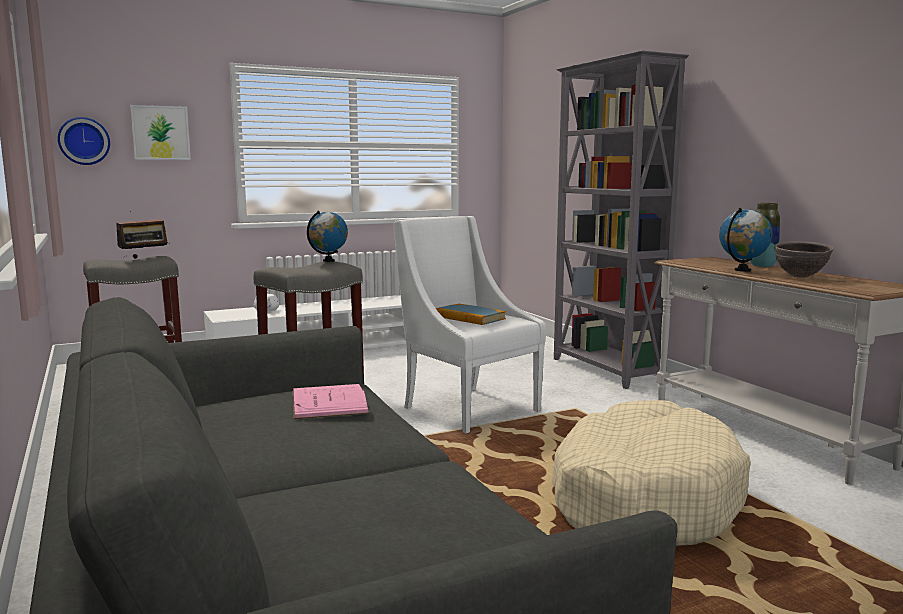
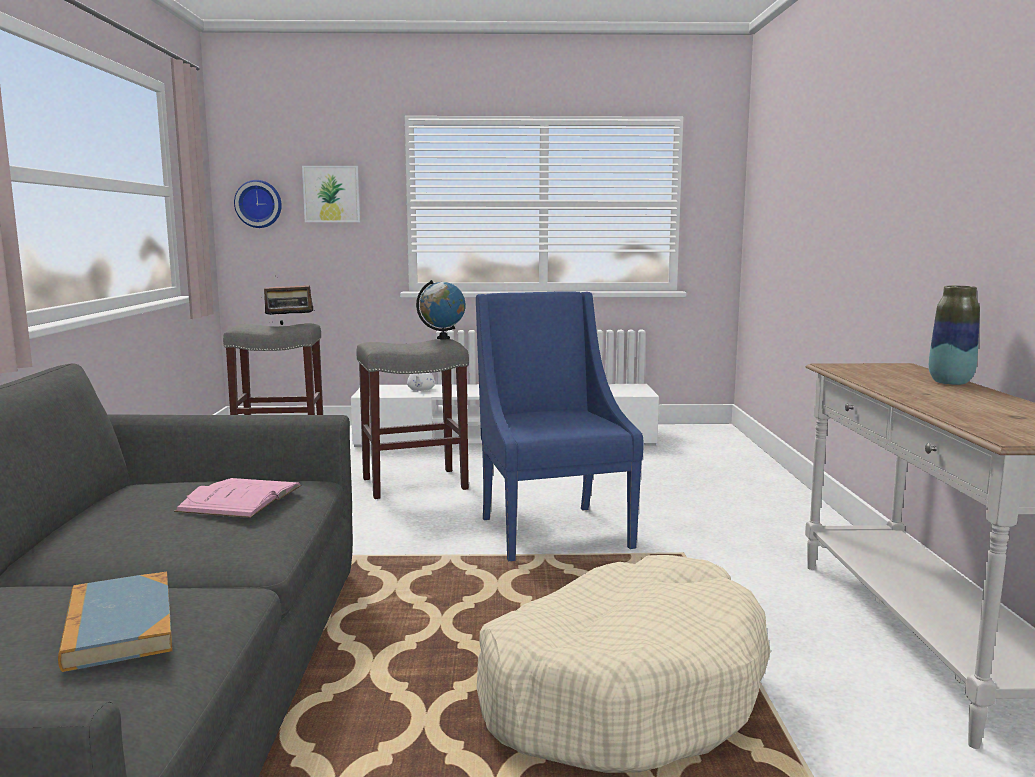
camera: 25 degrees right, 0 degrees up
(467, 408) = (551, 531): white armchair -> blue armchair
(469, 317) = (547, 419): book -> book (119, 626)
(606, 370) = (790, 509): grey bookcase -> none
(742, 270) = (895, 387): globe -> none
(800, 277) = (961, 404): brown bowl -> none

